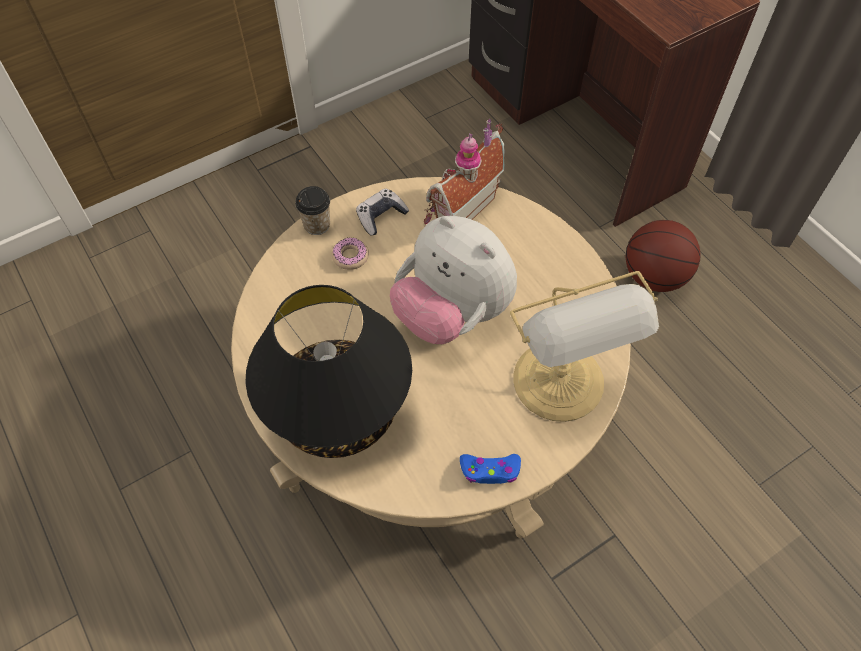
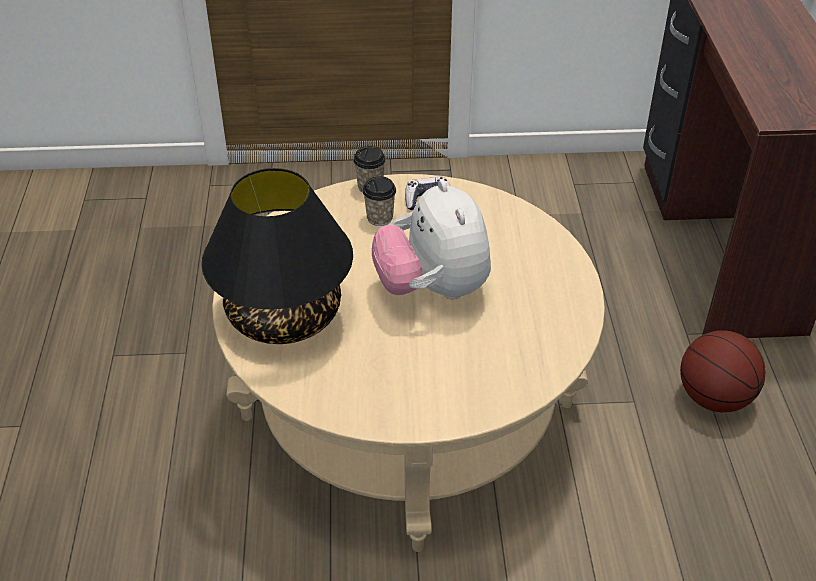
camera: 30 degrees right, 15 degrees down
(350, 257) = (380, 218): donut -> cup
(460, 207) = (502, 217): toy house -> none
(490, 471) = (373, 410): blue game controller -> none
(561, 385) = (487, 377): table lamp -> none

